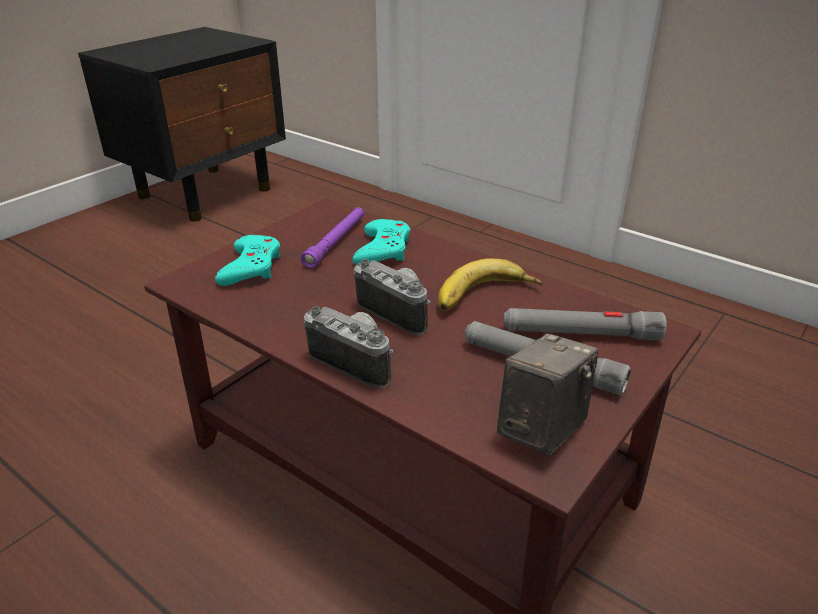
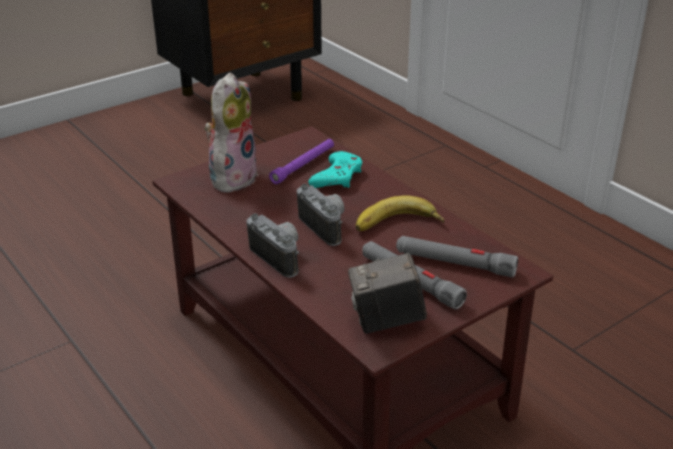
camera: 15 degrees right, 0 degrees up
(251, 267) = (232, 177): turquoise game controller -> plush toy
(542, 428) = (386, 321): camera -> camera turned 150 degrees counterclockwise

